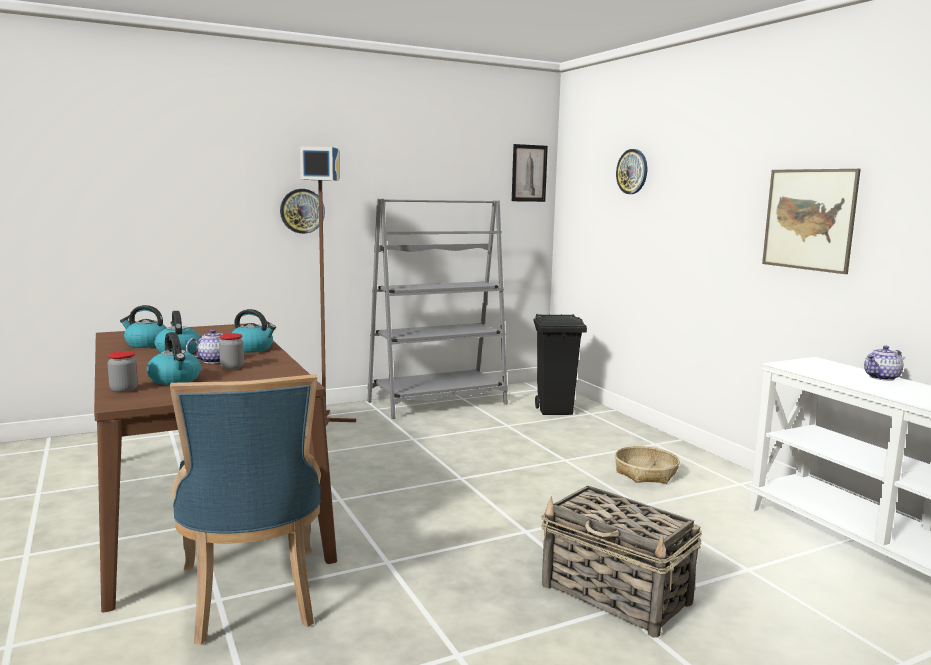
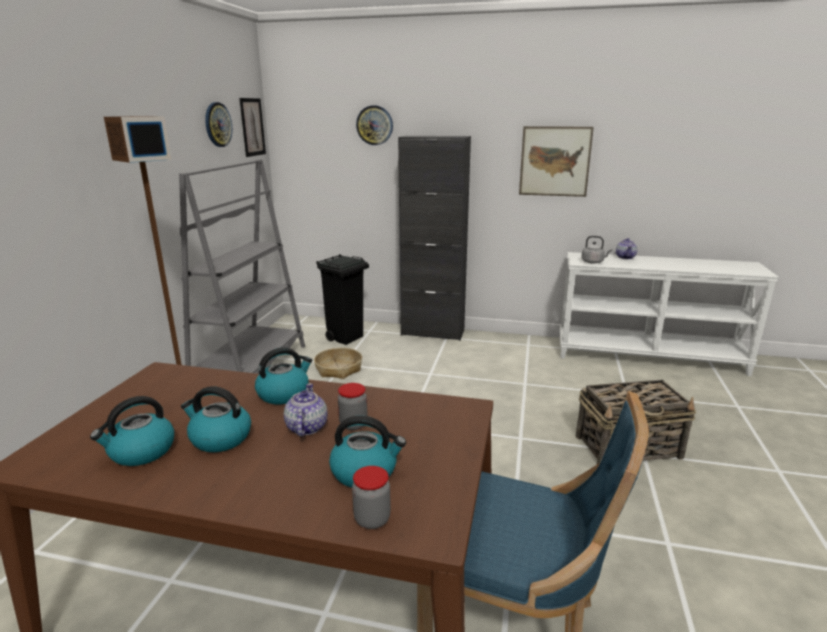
camera: 50 degrees left, 10 degrees up
(302, 211) = (84, 200): wall clock -> wall clock (217, 124)
(645, 473) = (483, 360): basket -> basket (338, 369)
(650, 436) = (432, 332): none -> black cabinet
(807, 369) = (593, 262): none -> grey kettle

